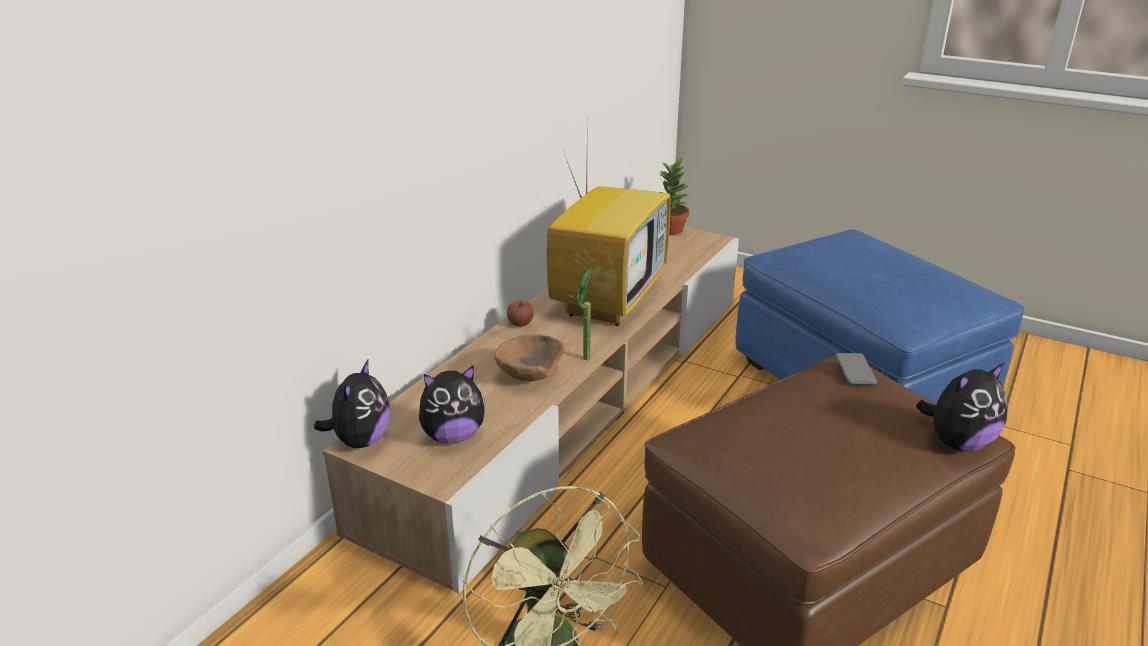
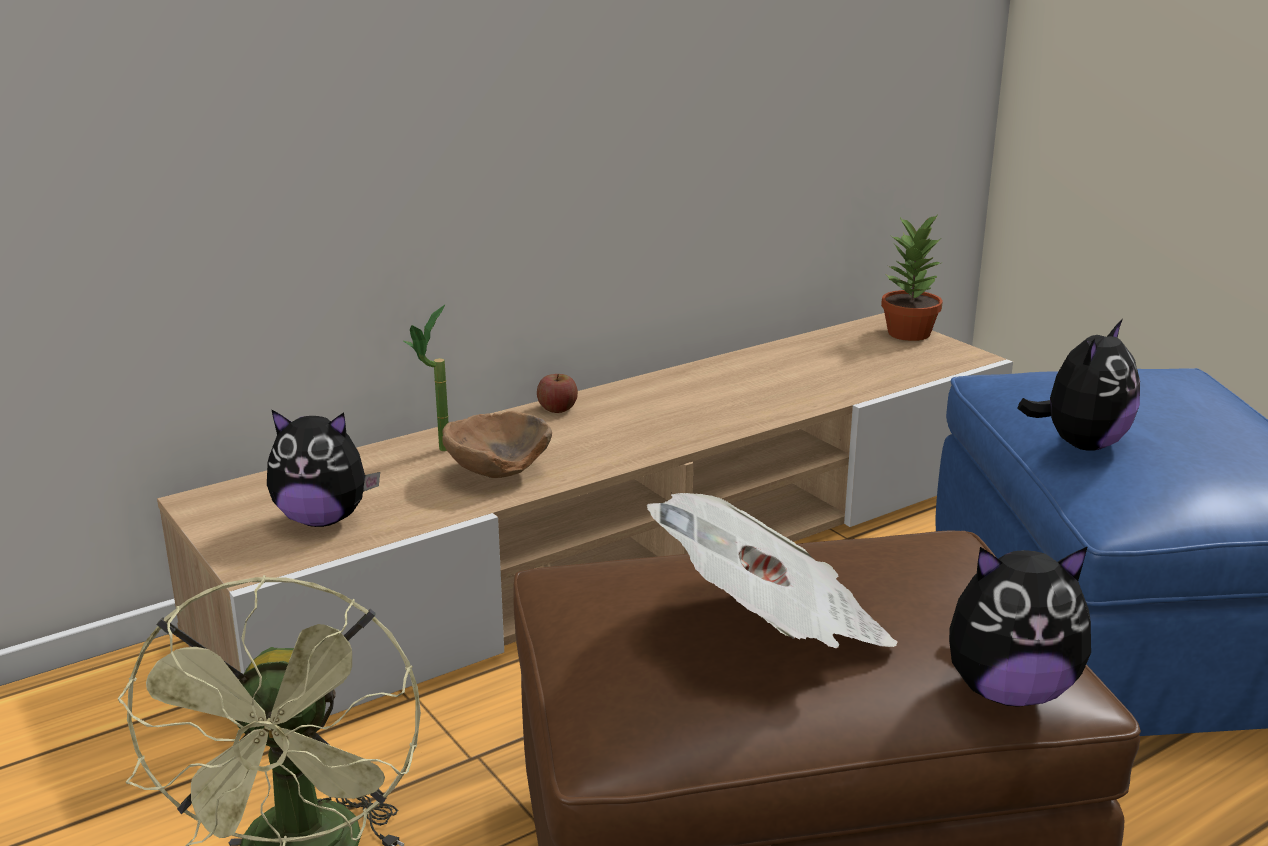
camera: 25 degrees right, 5 degrees down
(361, 441) = (210, 498): plush toy -> plush toy (1080, 444)
(584, 362) = (593, 472): potted plant -> potted plant (435, 452)
(608, 300) = (714, 404): television -> none
(832, 441) = (772, 628): none -> newspaper
(855, 370) = (935, 547): phone -> none

